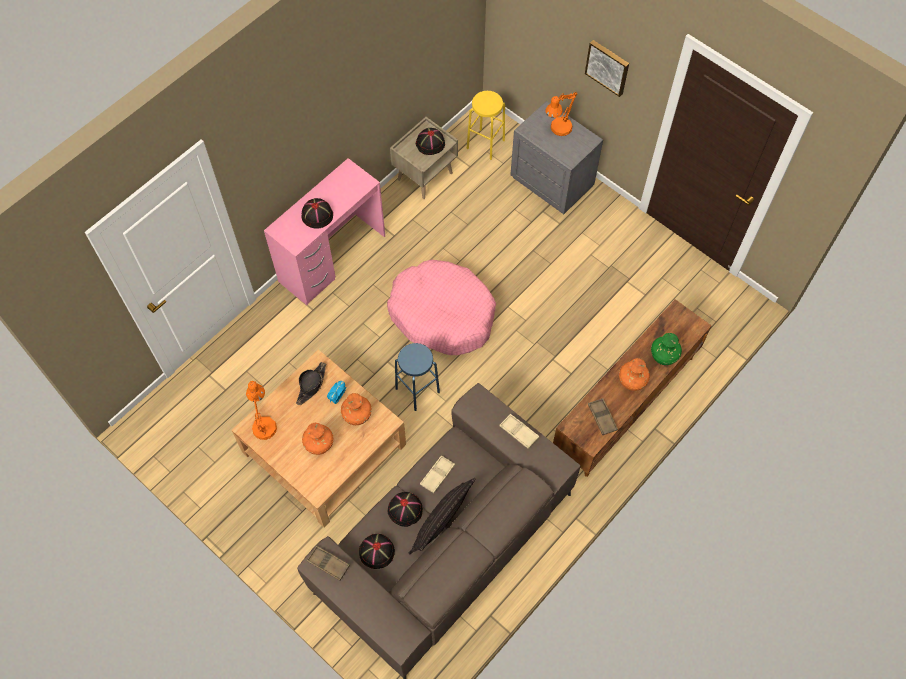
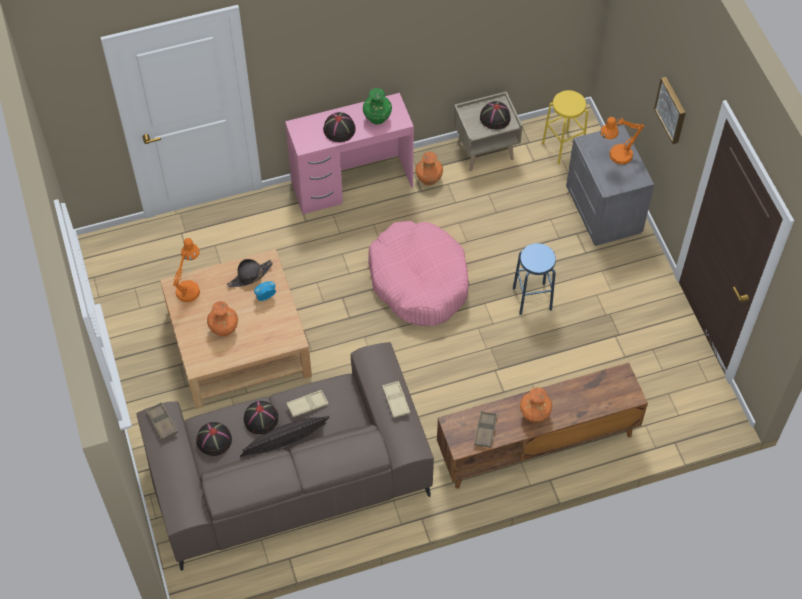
camera: 30 degrees right, 5 degrees down
(357, 416) = (271, 321): orange vase -> orange vase (428, 179)
(417, 390) = (352, 335): blue stool -> blue stool (532, 298)
(663, 358) = (580, 408): green vase -> green vase (377, 118)

